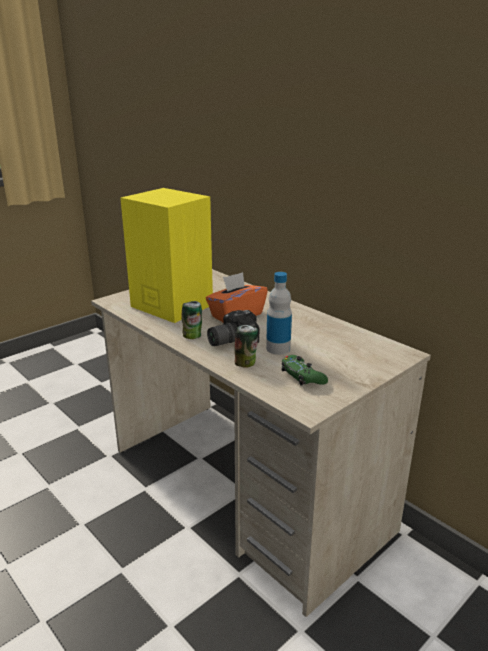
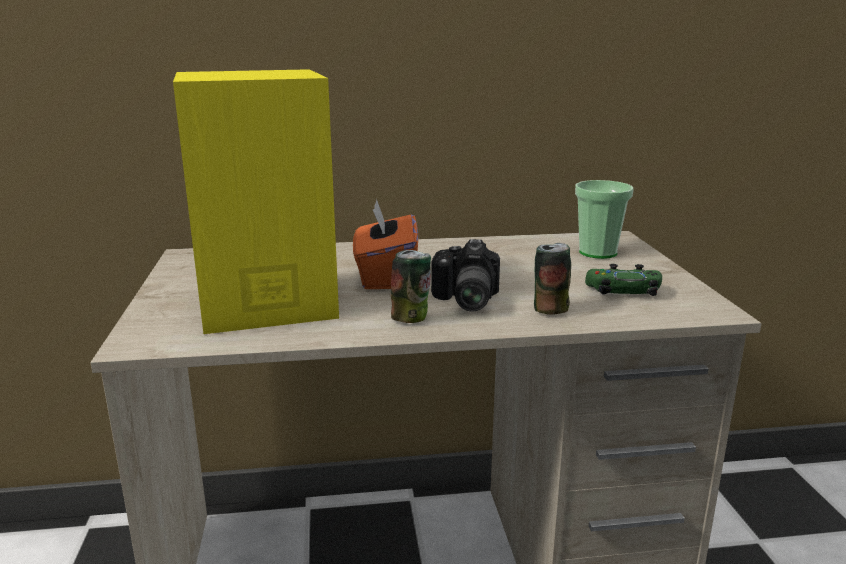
camera: 55 degrees left, 5 degrees down
(278, 348) = (528, 282): bottle -> none
(362, 355) = (598, 252): none -> cup

